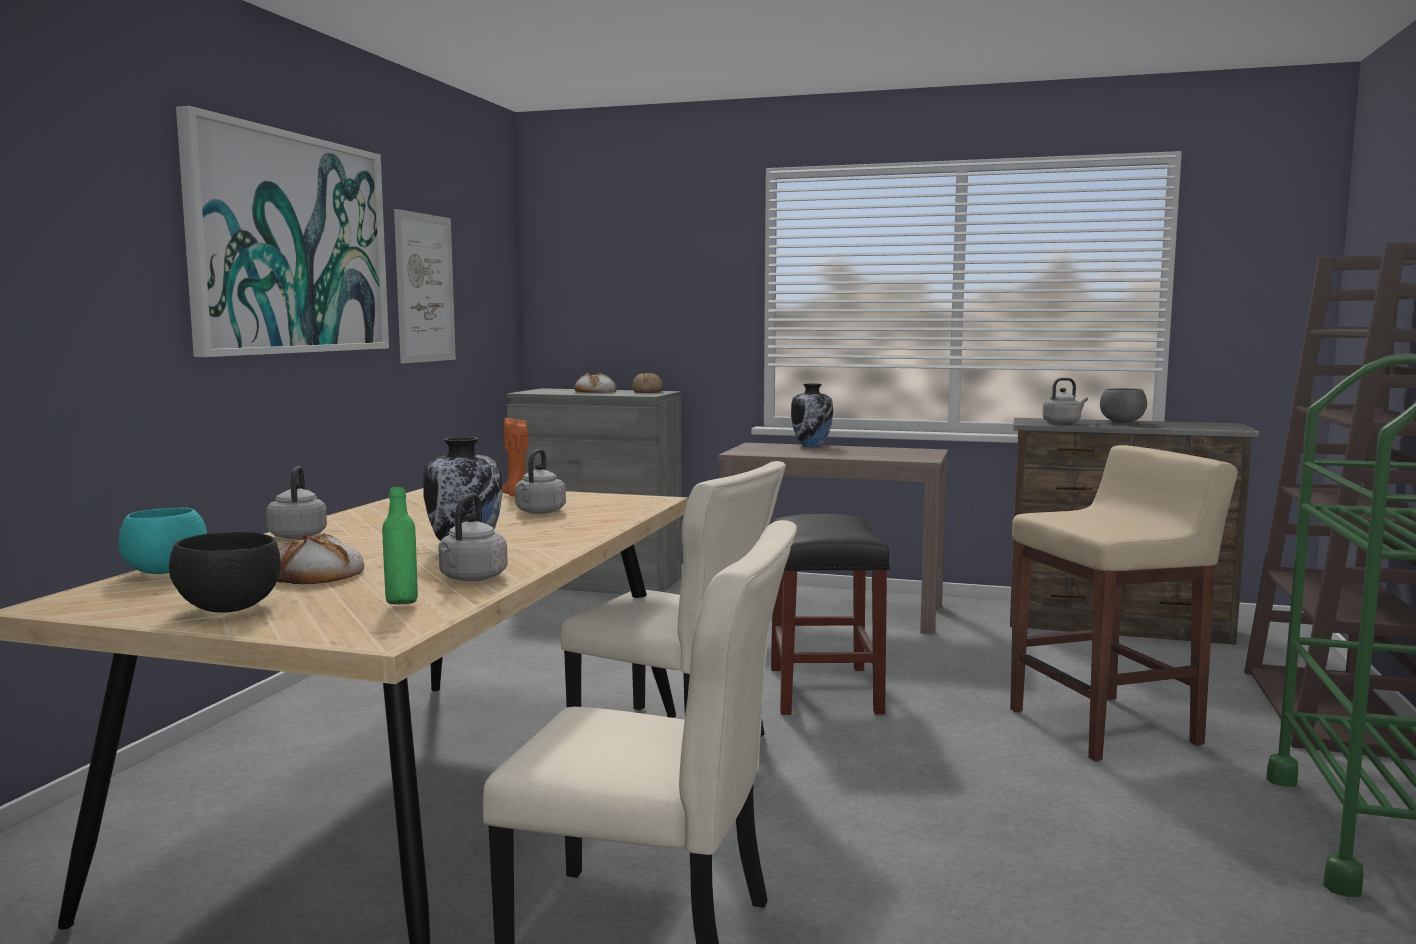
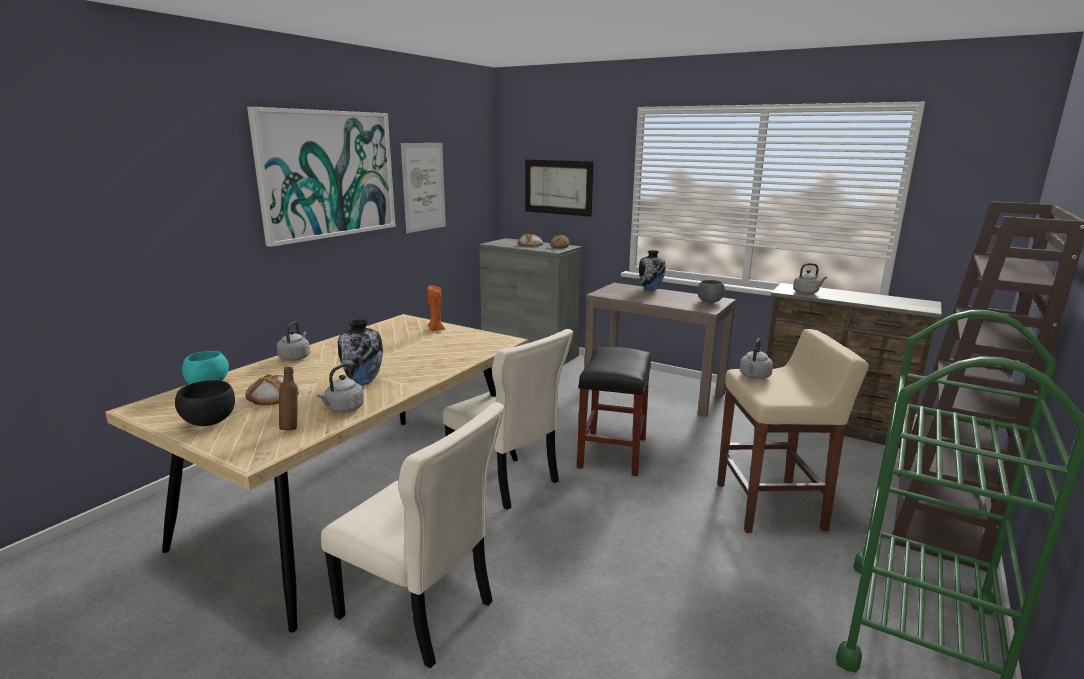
camera: 15 degrees right, 10 degrees up
(401, 602) = (291, 427): green bottle -> brown bottle
(539, 512) = (433, 347): grey kettle -> grey kettle (754, 376)
(634, 298) = (558, 187): none -> picture
(1122, 422) = (850, 295): grey bowl -> grey bowl (710, 302)

